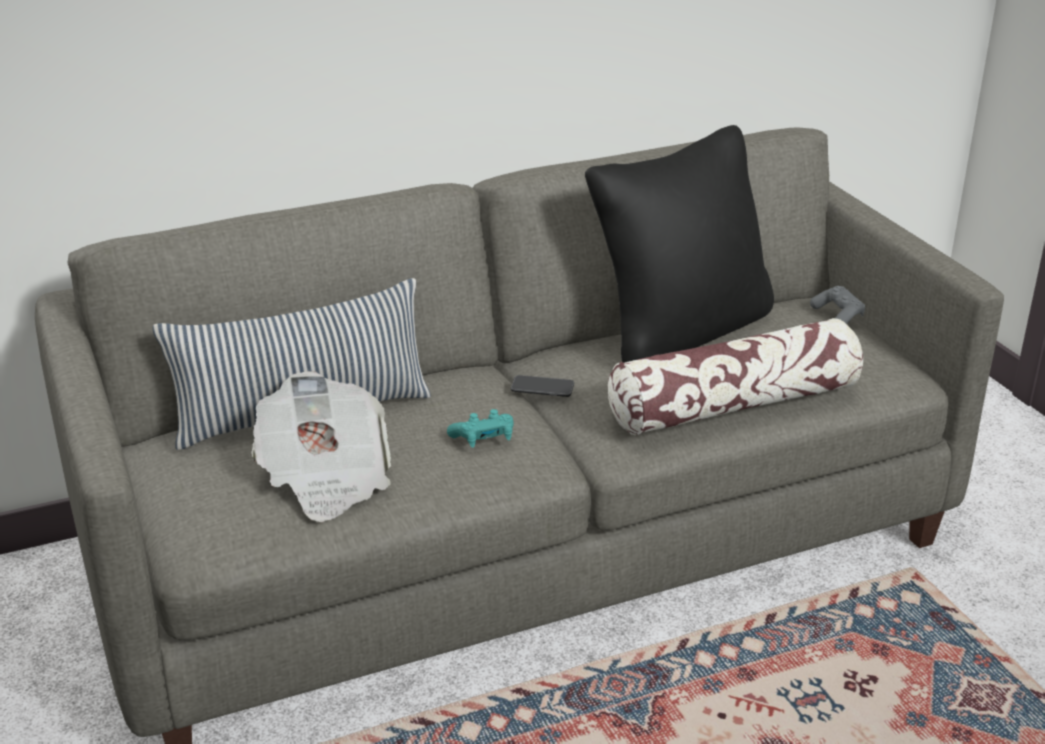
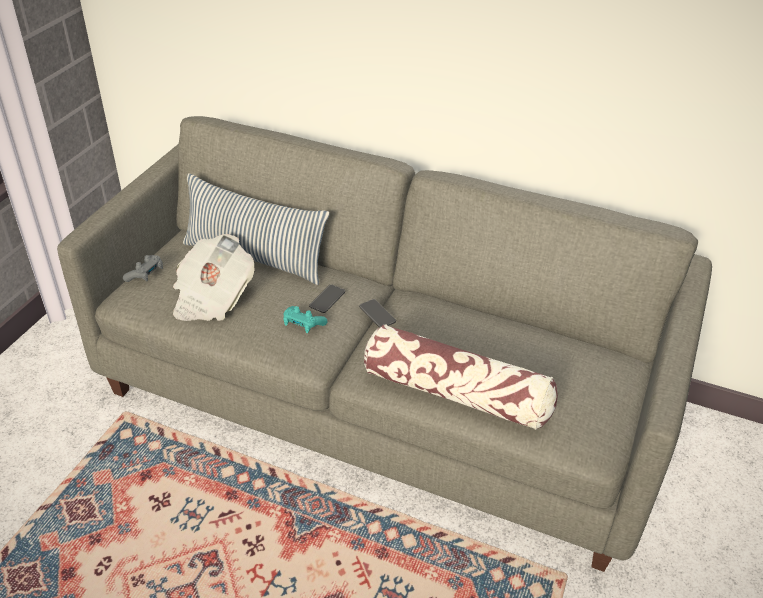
camera: 45 degrees right, 10 degrees up
(466, 403) = (327, 299): none -> phone
(680, 331) = (502, 328): black pillow -> none
(837, 316) = (619, 380): grey game controller -> grey game controller (145, 274)

